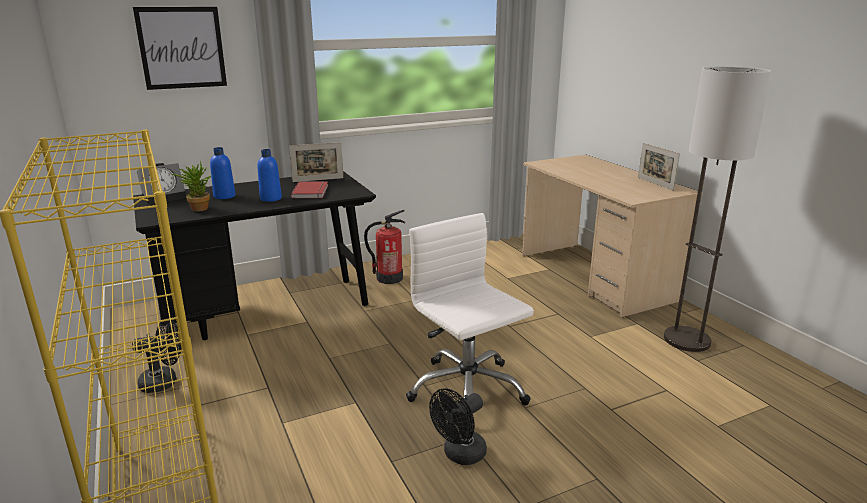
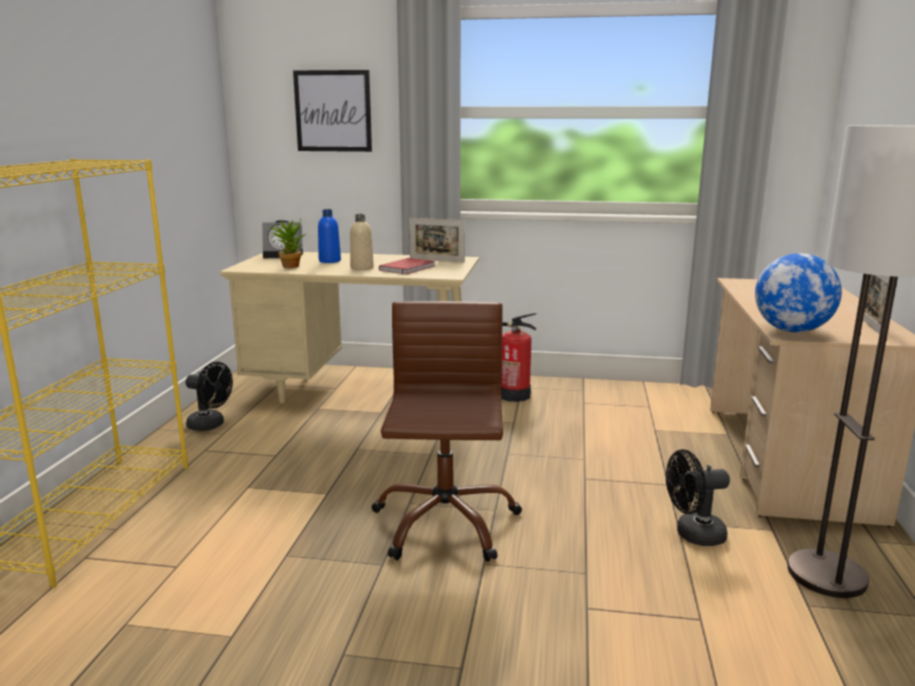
camera: 35 degrees right, 5 degrees down
(268, 310) = (361, 393): black desk -> beige desk
(271, 198) = (362, 268): blue bottle -> beige bottle
(460, 455) = (352, 577): black fan -> black fan (693, 535)
(466, 390) = (444, 523): white office chair -> brown office chair
(630, 195) = (792, 330): none -> globe

